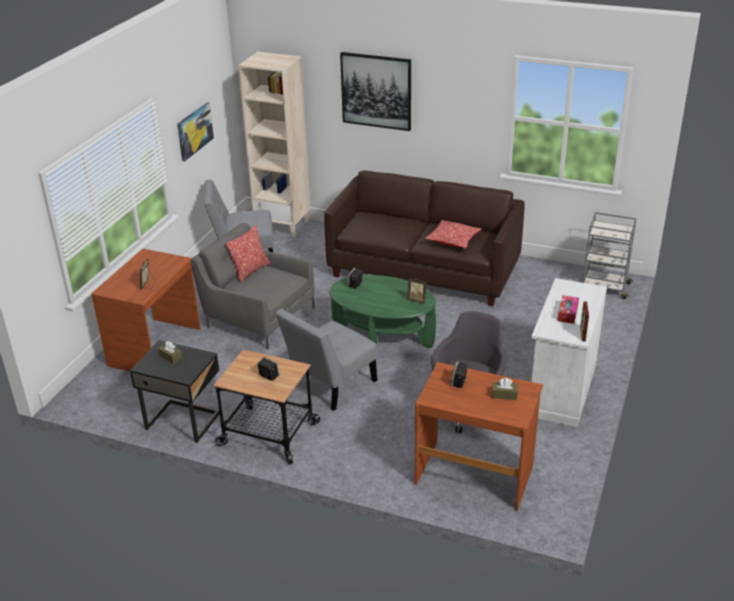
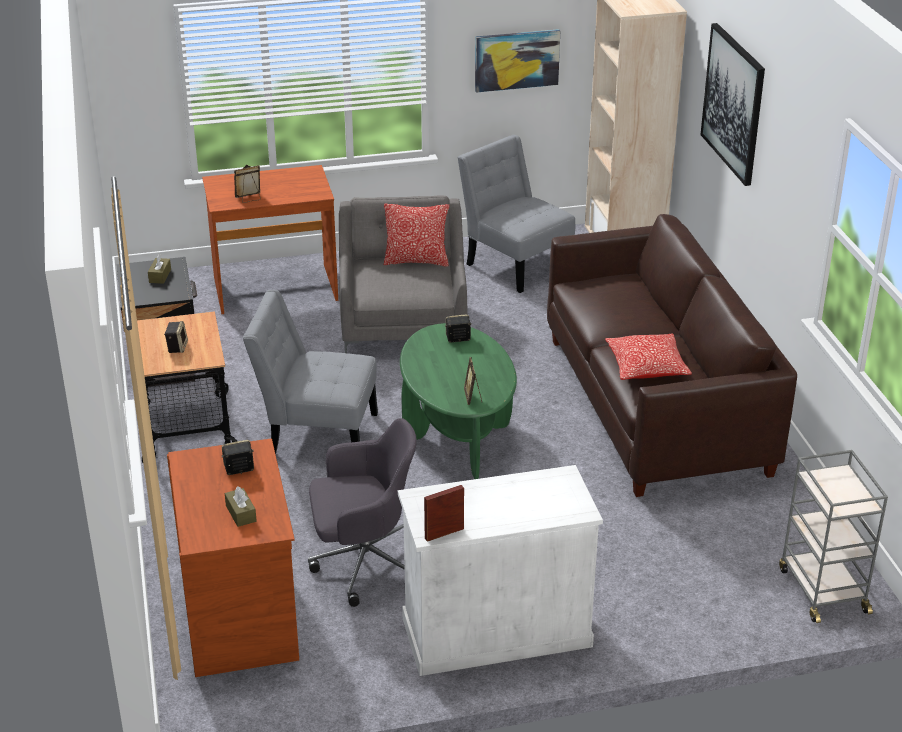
camera: 55 degrees right, 0 degrees up
(567, 313) = (486, 504): tissue box -> none

